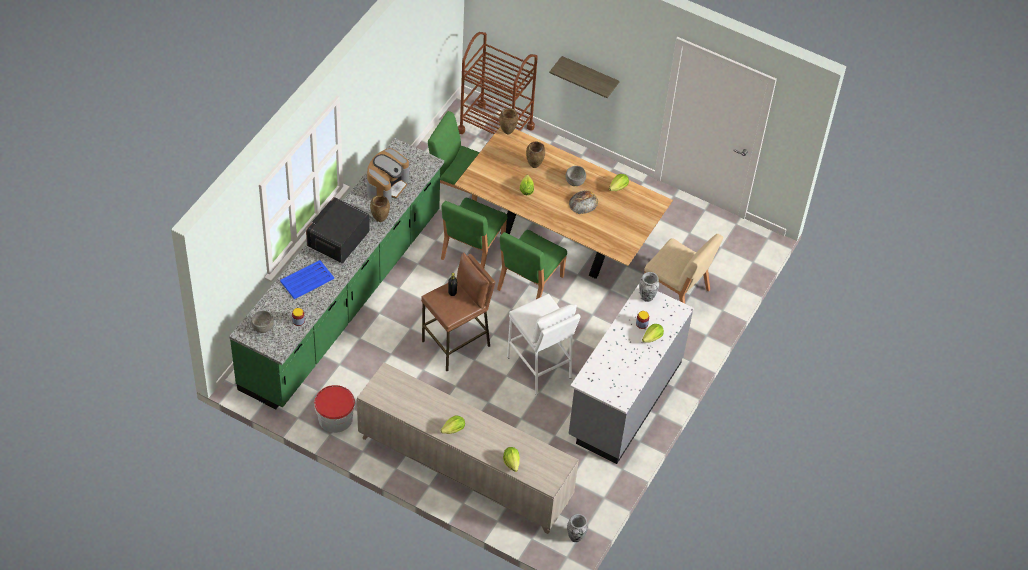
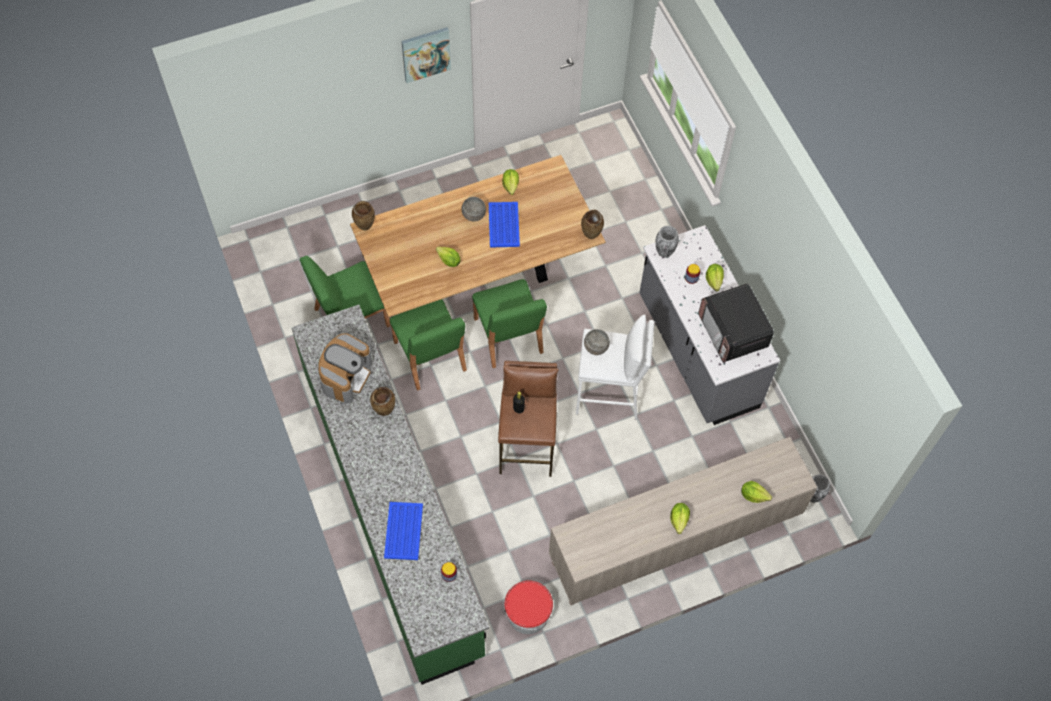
camera: 50 degrees left, 10 degrees up
(262, 327) = (429, 615): grey bowl -> grey bowl (595, 347)
(338, 240) = (377, 468): microwave -> microwave (732, 332)
(387, 185) = (346, 375): coffee machine -> coffee machine turned 45 degrees clockwise
(496, 129) = (306, 237): brown cart -> none
(534, 166) = (426, 234): brown vase -> brown vase (591, 236)
(583, 202) = (503, 225): bread -> blue tray
(589, 76) = (379, 112): shelf -> none
(634, 53) = (426, 54): none -> picture
(676, 292) = (613, 229): beige chair -> none

